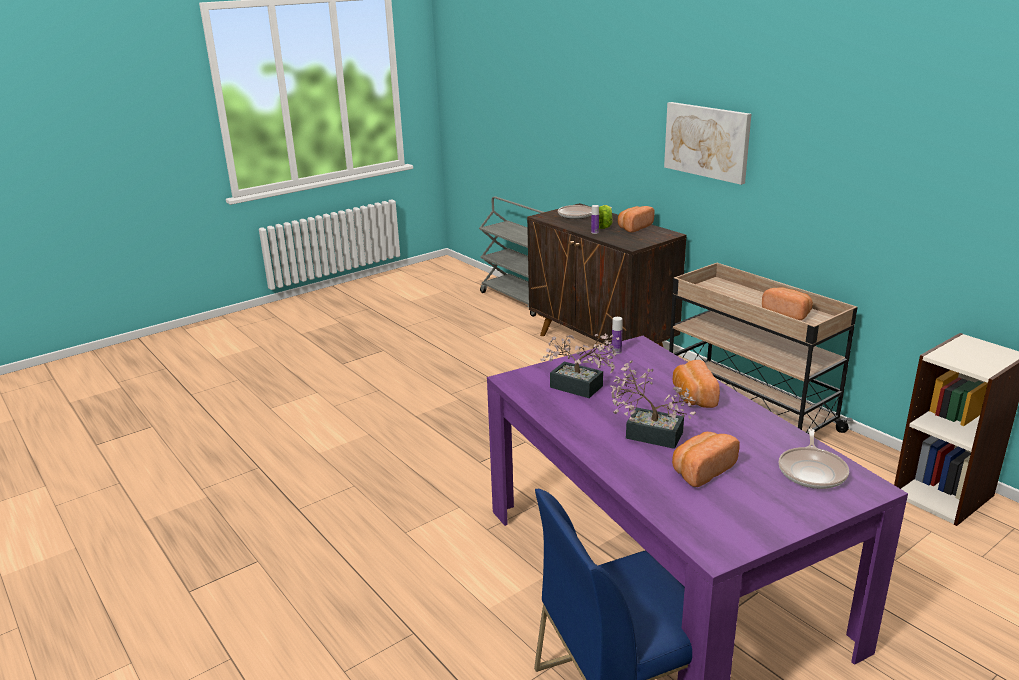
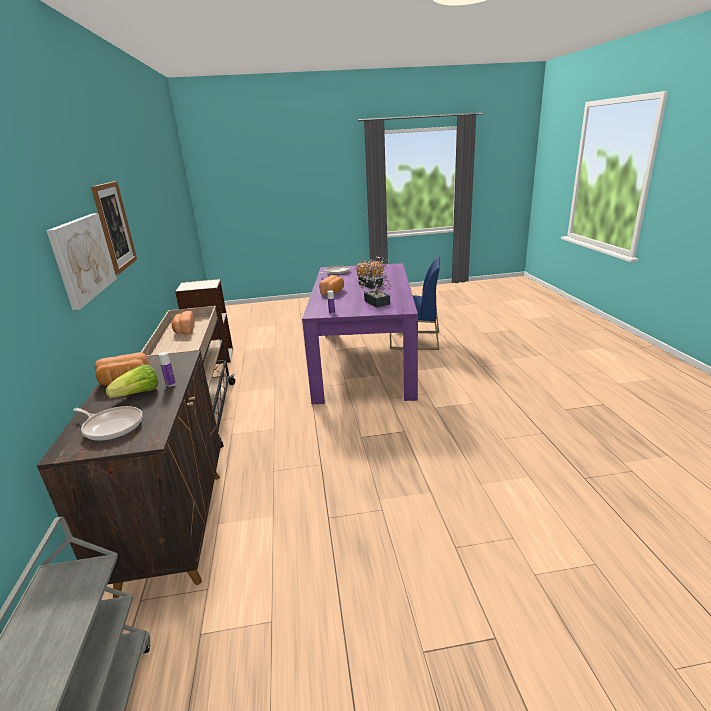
camera: 150 degrees left, 0 degrees up
(798, 144) = (114, 226): none -> picture

